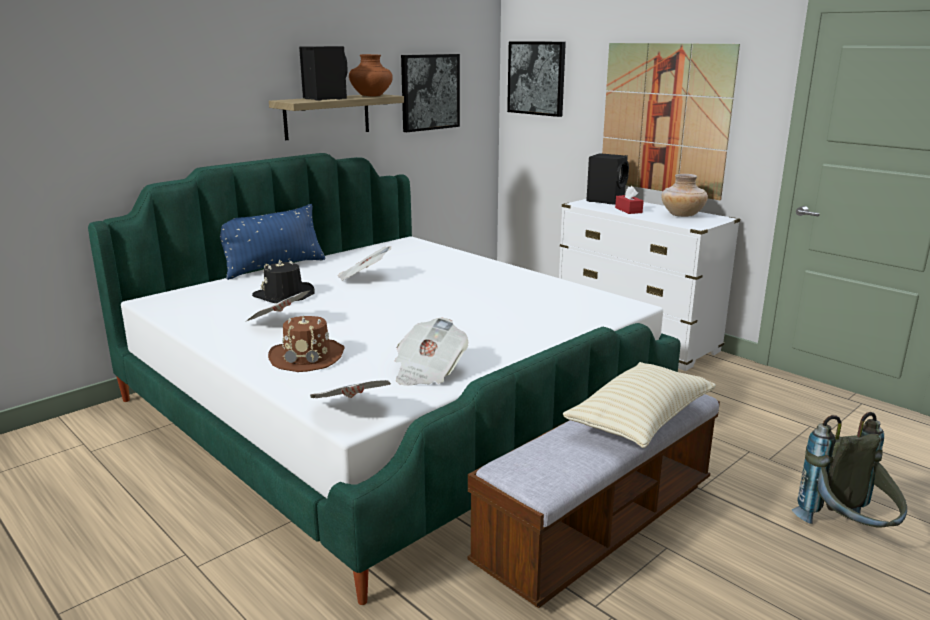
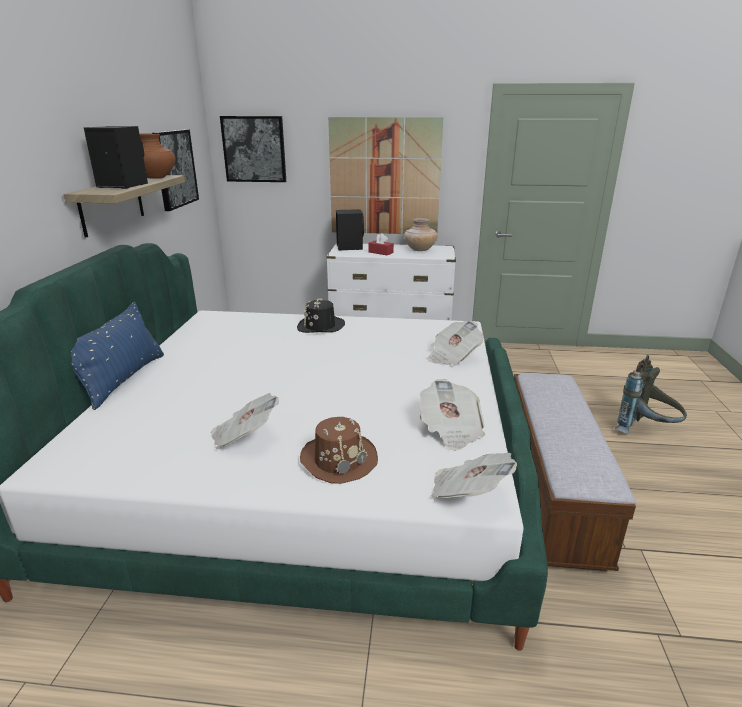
camera: 40 degrees left, 5 degrees up
(284, 295) = (194, 406): black hat -> black hat (320, 326)
(363, 278) = (235, 362): newspaper -> newspaper (452, 356)
(640, 421) = (571, 408): beige pillow -> none

